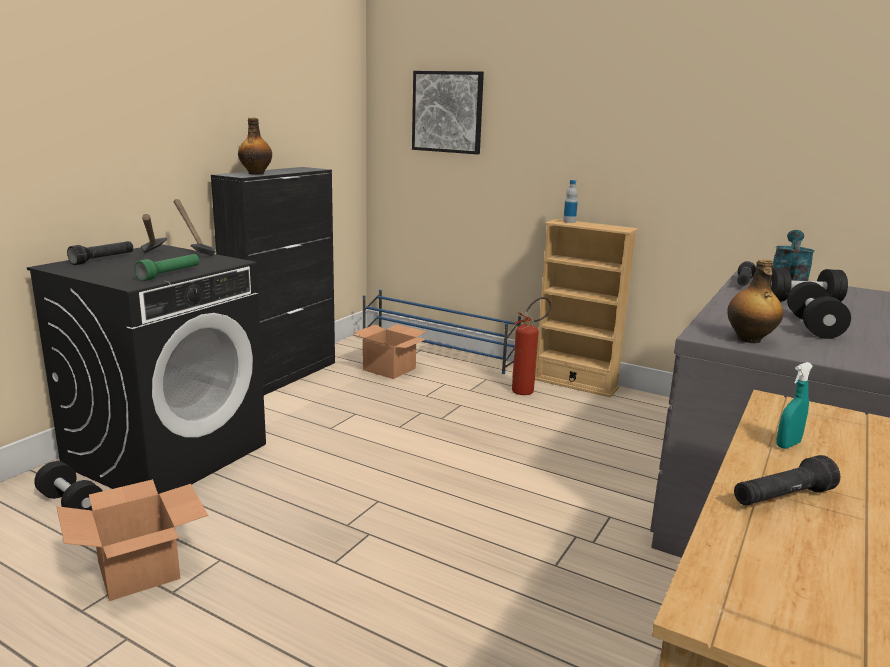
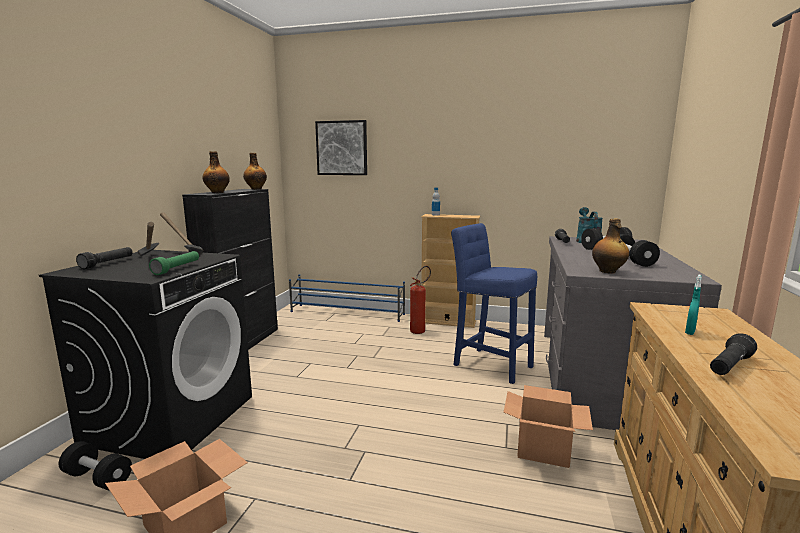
camera: 15 degrees left, 5 degrees down
(315, 169) = (256, 189): none -> bottle
(388, 369) = (319, 329): cardboard box -> cardboard box (542, 448)
(600, 453) = (489, 364): none -> blue stool

